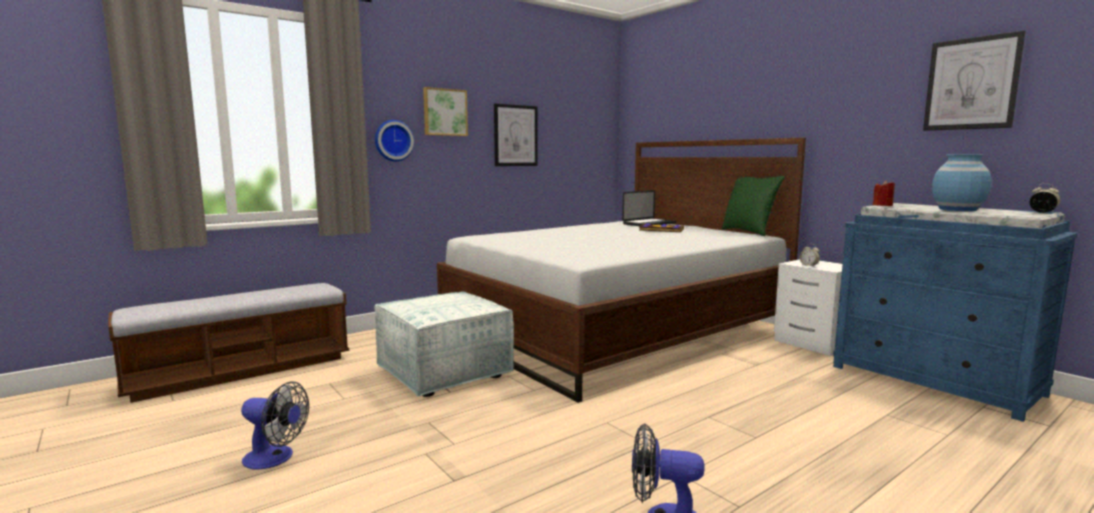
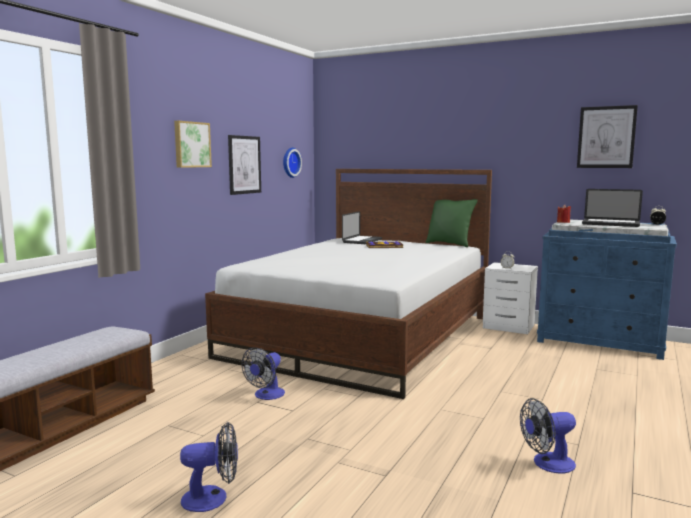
camera: 25 degrees left, 0 degrees up
(393, 140) = (151, 174): wall clock -> wall clock (290, 162)
(445, 373) = (266, 395): white ottoman -> fan
(957, 209) = (610, 224): blue vase -> laptop

